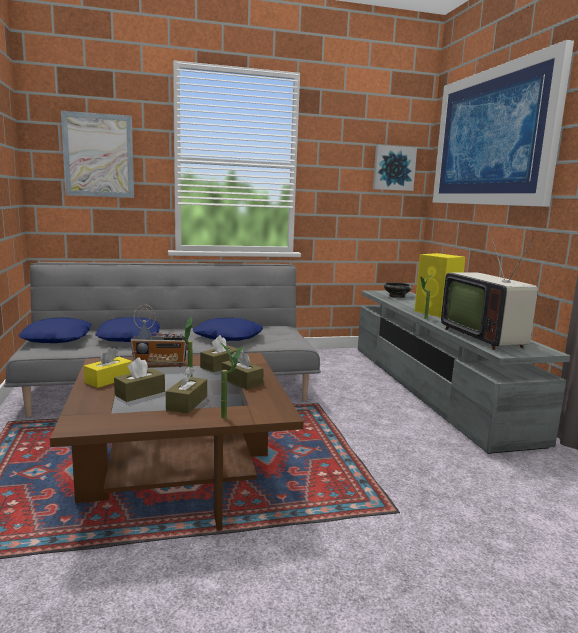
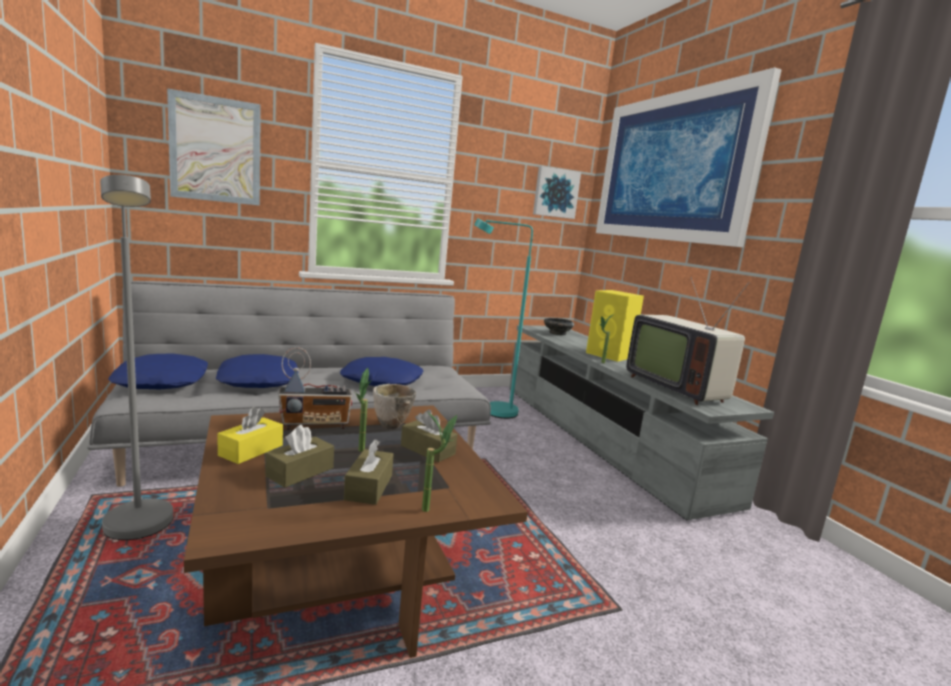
camera: 10 degrees left, 0 degrees up
(38, 446) = (140, 532): none -> grey floor lamp
(220, 366) = (392, 426): brown tissue box -> bowl
(335, 367) = (491, 411): none -> turquoise floor lamp

